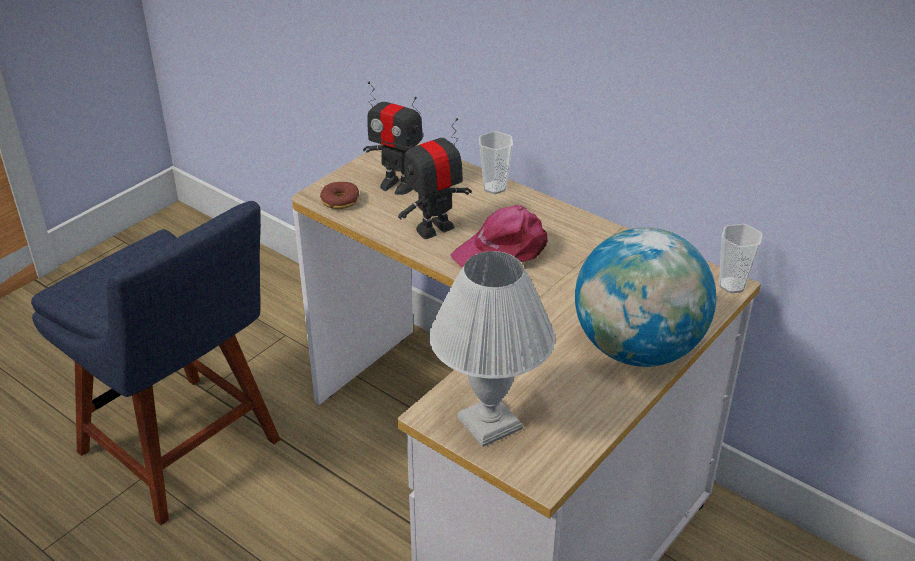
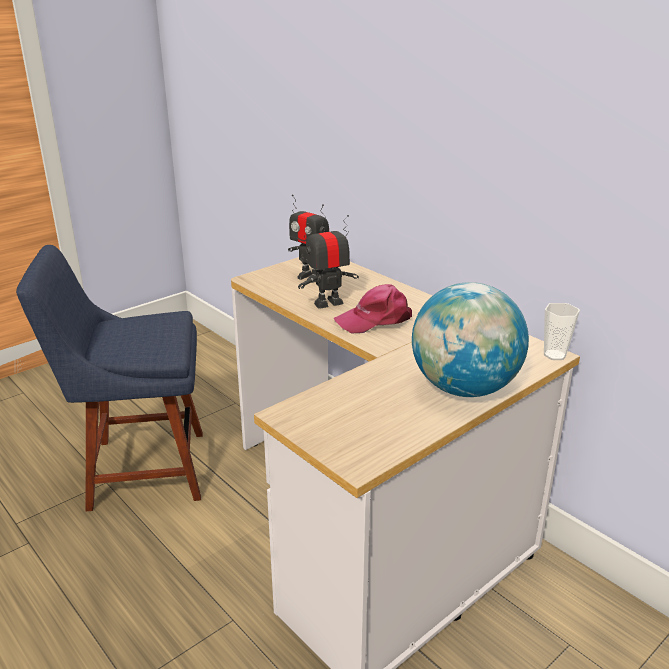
camera: 10 degrees right, 10 degrees down
(185, 451) = (140, 470): blue chair -> blue chair turned 120 degrees clockwise
(340, 201) = (264, 283): donut -> none
(491, 424) = (327, 425): white table lamp -> none
(494, 188) = (382, 283): cup -> none

